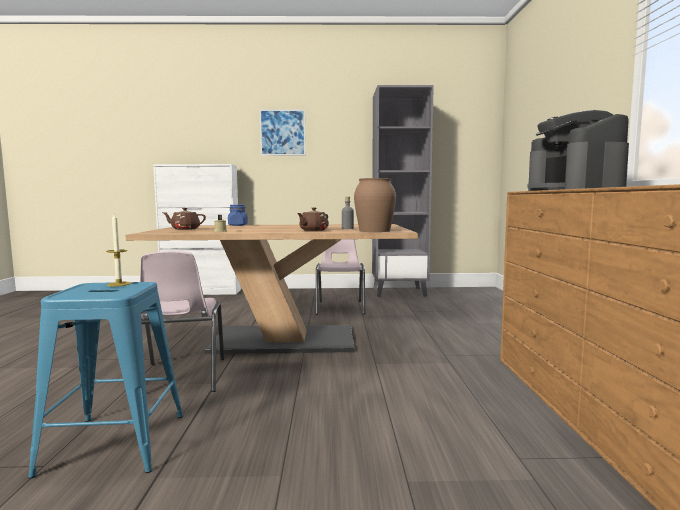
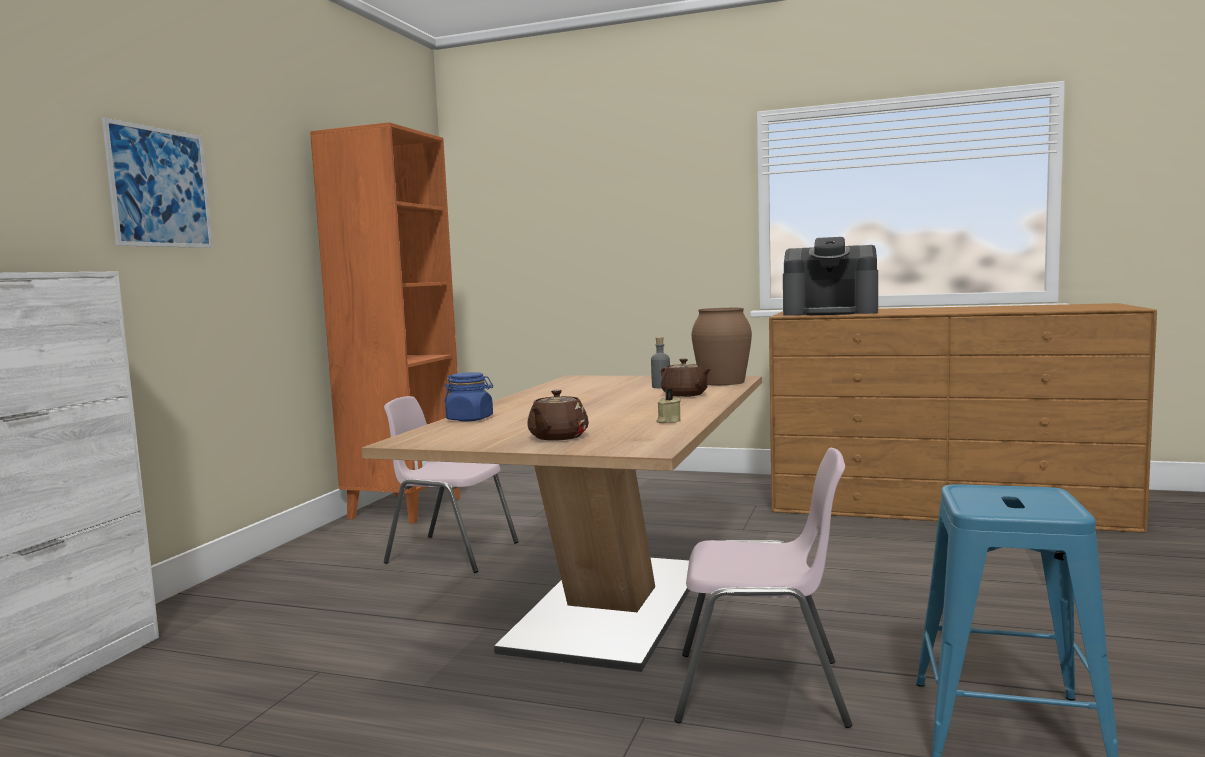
camera: 70 degrees left, 0 degrees up
(119, 284) = (972, 496): candle -> none
(399, 292) = (405, 507): grey bookcase -> orange bookcase

